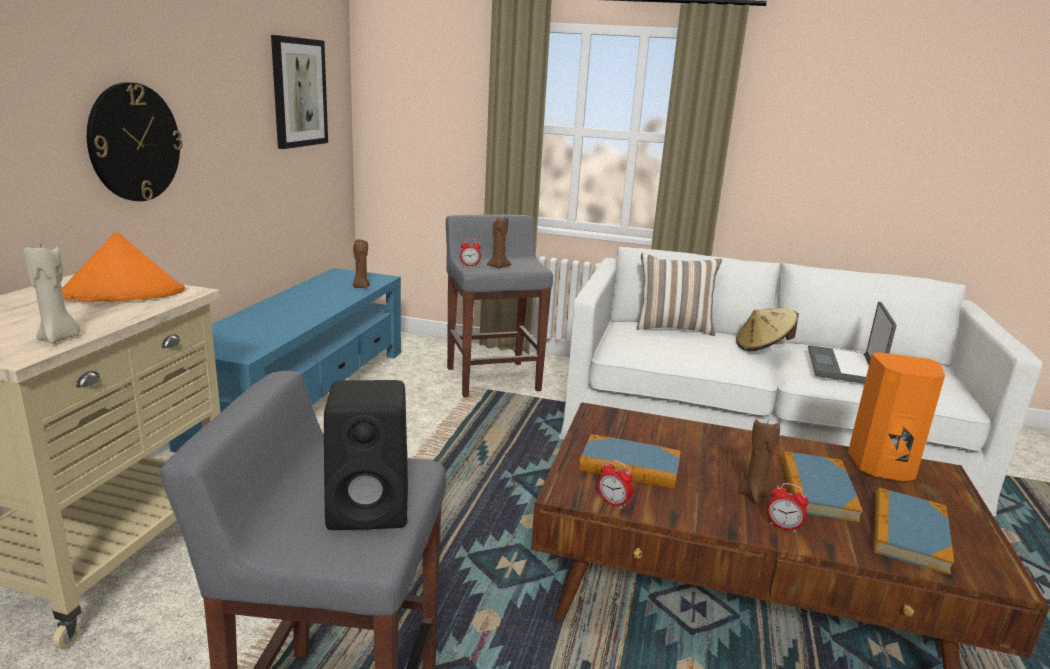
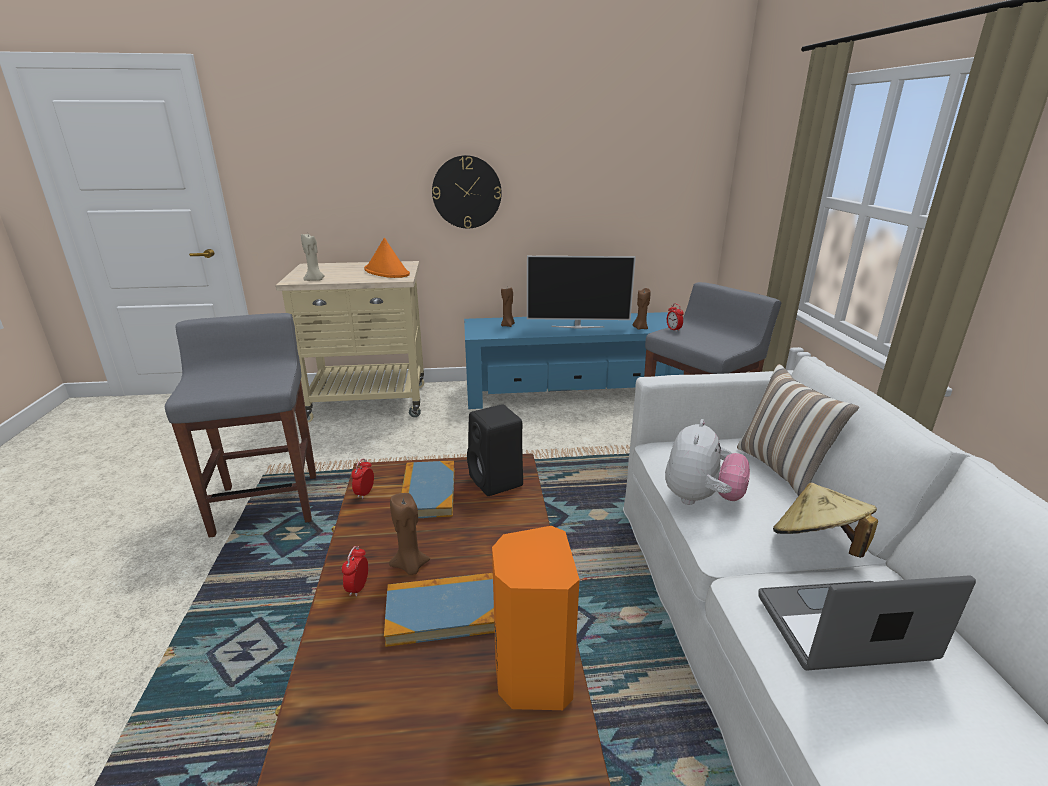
camera: 70 degrees right, 5 degrees up
(299, 92) = (646, 162): picture -> none
(310, 306) = (577, 326): none -> television
(372, 509) = (228, 385): black speaker -> black speaker (497, 482)
(498, 266) = (691, 338): brown candle -> brown candle (508, 325)
(698, 361) = (700, 499): none -> plush toy
(909, 533) = (374, 691): book -> none

